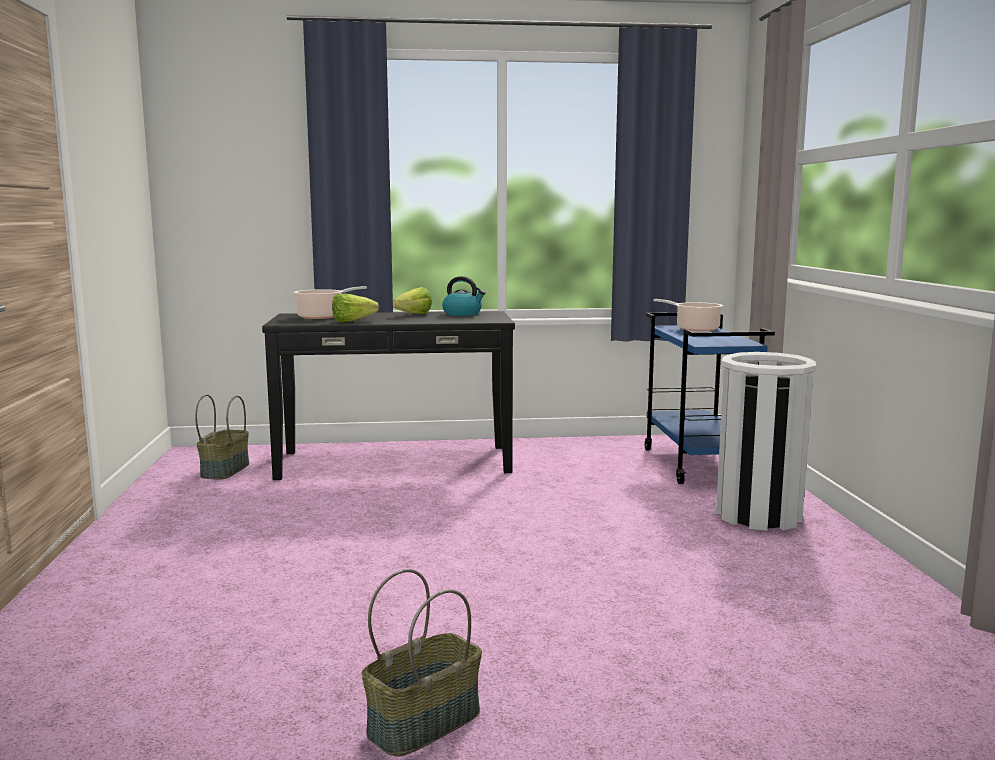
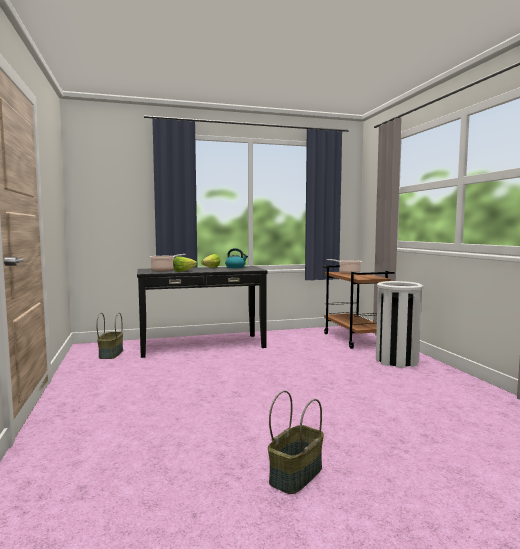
camera: 10 degrees left, 5 degrees down
(699, 465) = (354, 339): blue cart -> brown cart

